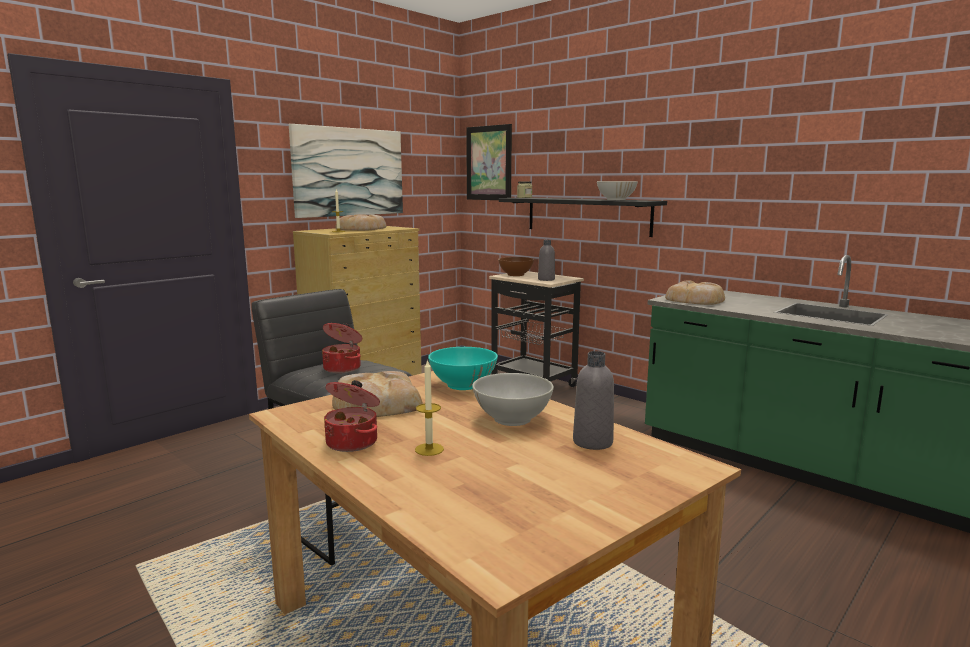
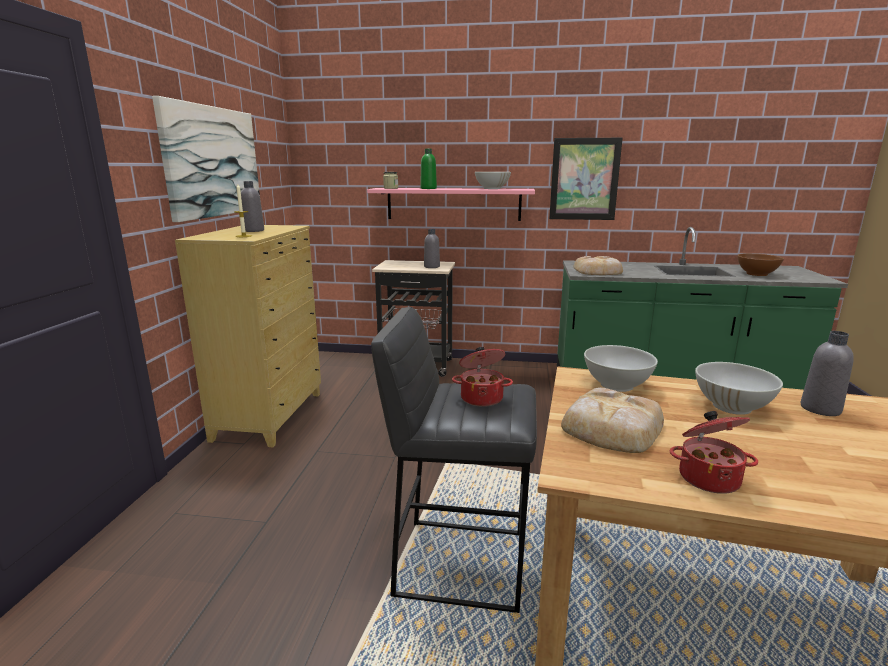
camera: 35 degrees left, 5 degrees up
(362, 229) = (253, 230): bread -> grey bottle
(429, 449) = (769, 459): candle -> none
(462, 385) = (616, 385): turquoise bowl -> white bowl
(489, 163) = (332, 152): picture -> picture (584, 179)
(515, 275) = (393, 265): brown bowl -> brown bowl (756, 274)
(554, 198) = (428, 188): none -> green bottle
(587, 215) = (453, 204): black shelf -> pink shelf

